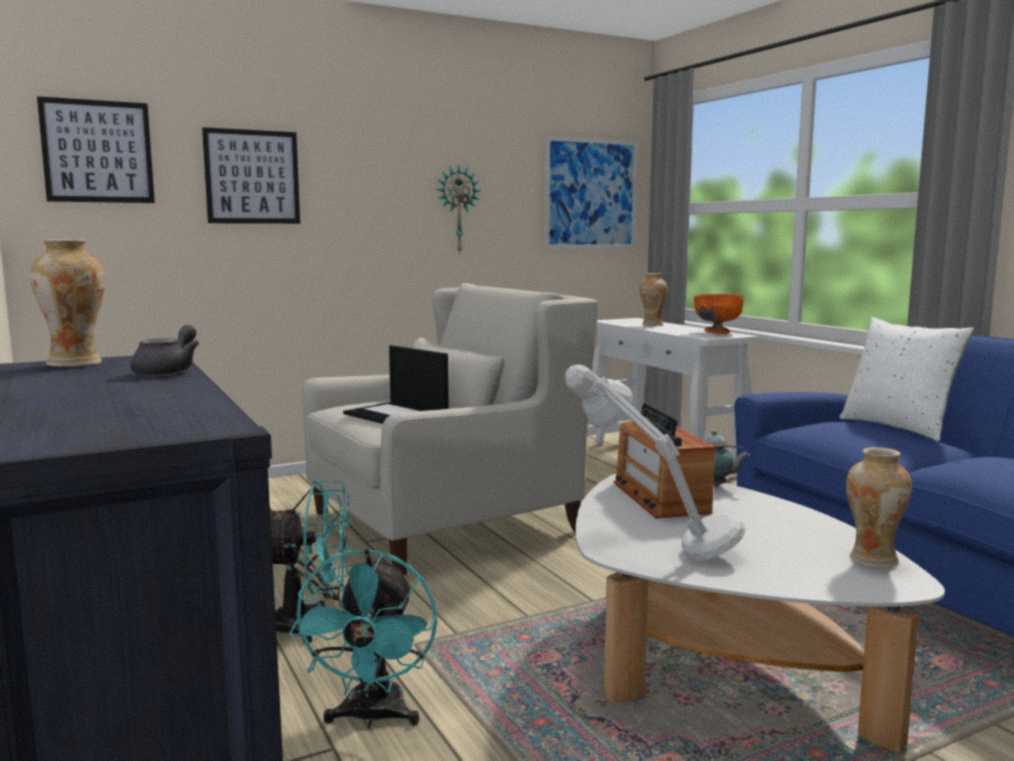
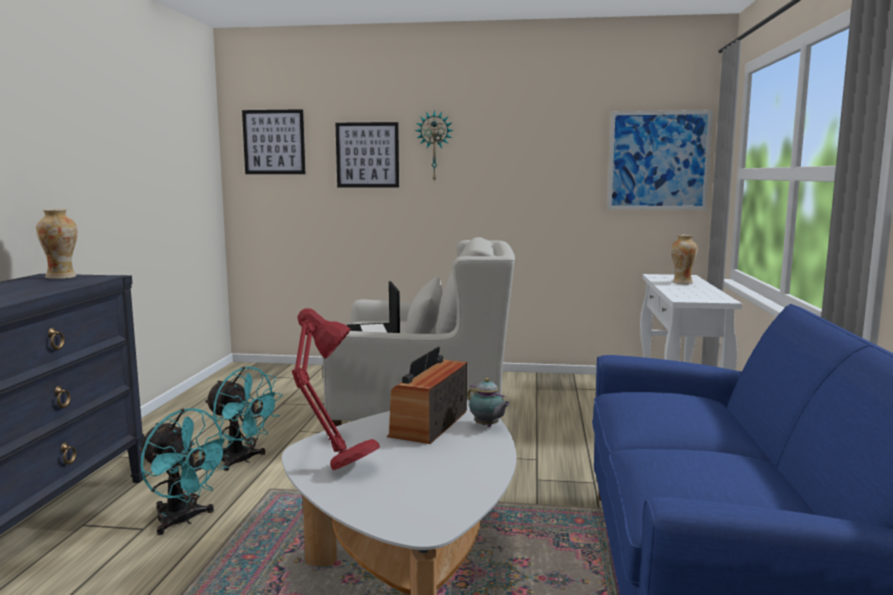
camera: 35 degrees right, 0 degrees up
(168, 372) = (66, 286): grey teapot -> none
(372, 717) = (183, 521): turquoise fan -> turquoise fan turned 90 degrees counterclockwise
(457, 209) = (525, 176): wall clock -> wall clock (434, 146)
(651, 547) = (333, 454): grey table lamp -> red table lamp
(717, 332) = (712, 296): orange bowl -> none
(872, 560) = (450, 507): vase -> none
(898, 427) = (725, 410): white pillow -> none

